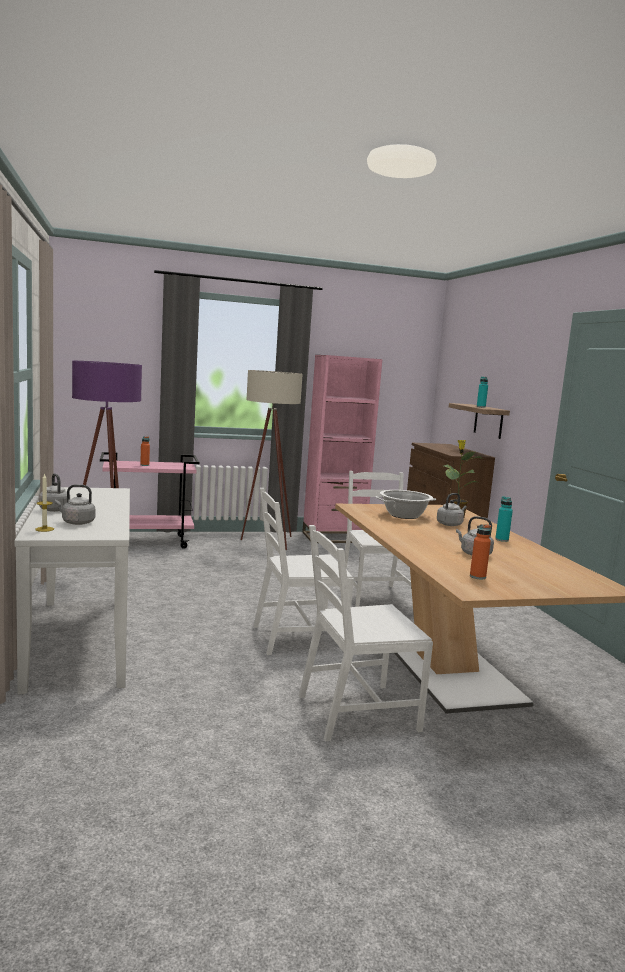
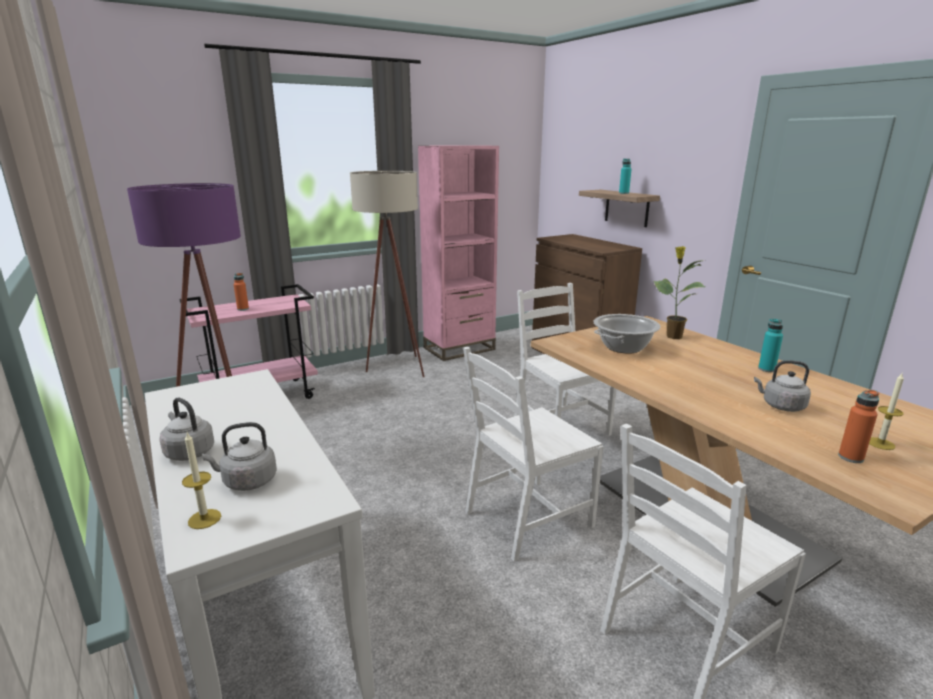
camera: 15 degrees left, 10 degrees up
(450, 524) = (685, 352): grey kettle -> none
(515, 576) = (880, 443): none -> candle

